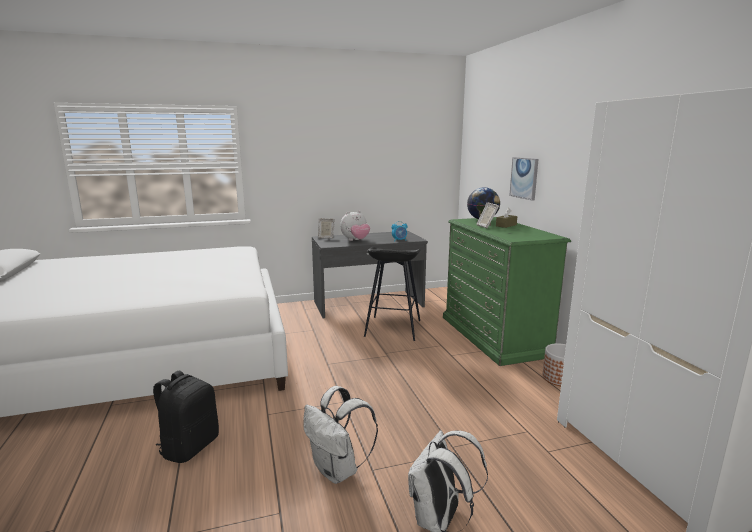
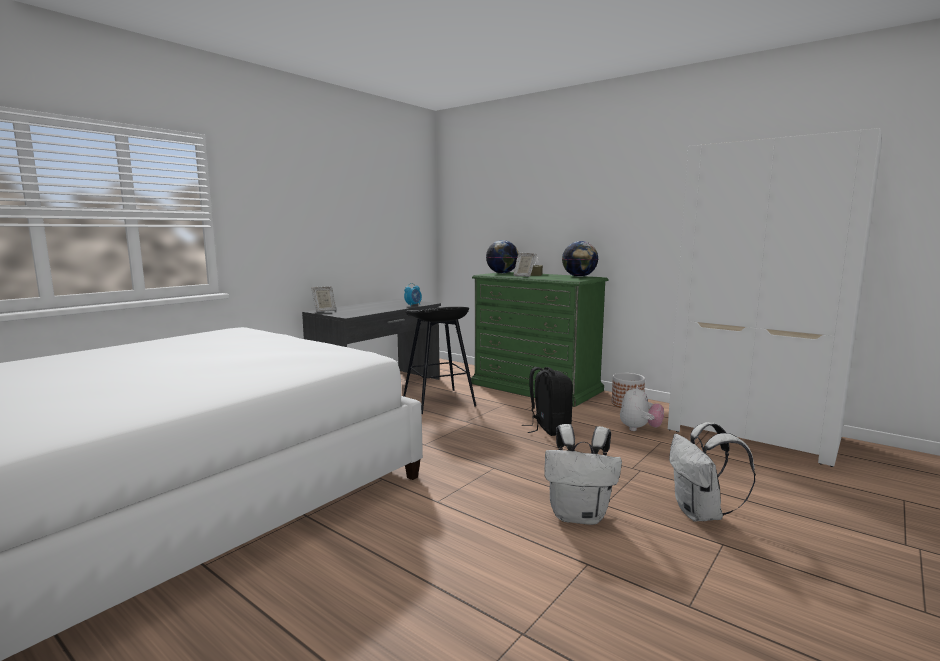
camera: 35 degrees left, 5 degrees down
(189, 446) = (401, 558): black backpack -> black backpack (548, 429)
(355, 240) = (366, 309): plush toy -> plush toy (639, 429)
(524, 178) = (539, 229): picture -> none
(539, 233) = (579, 276): none -> globe

